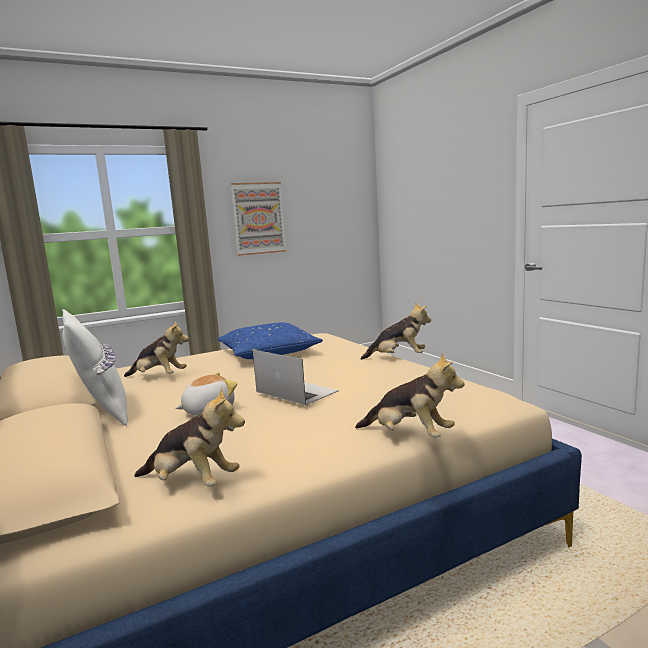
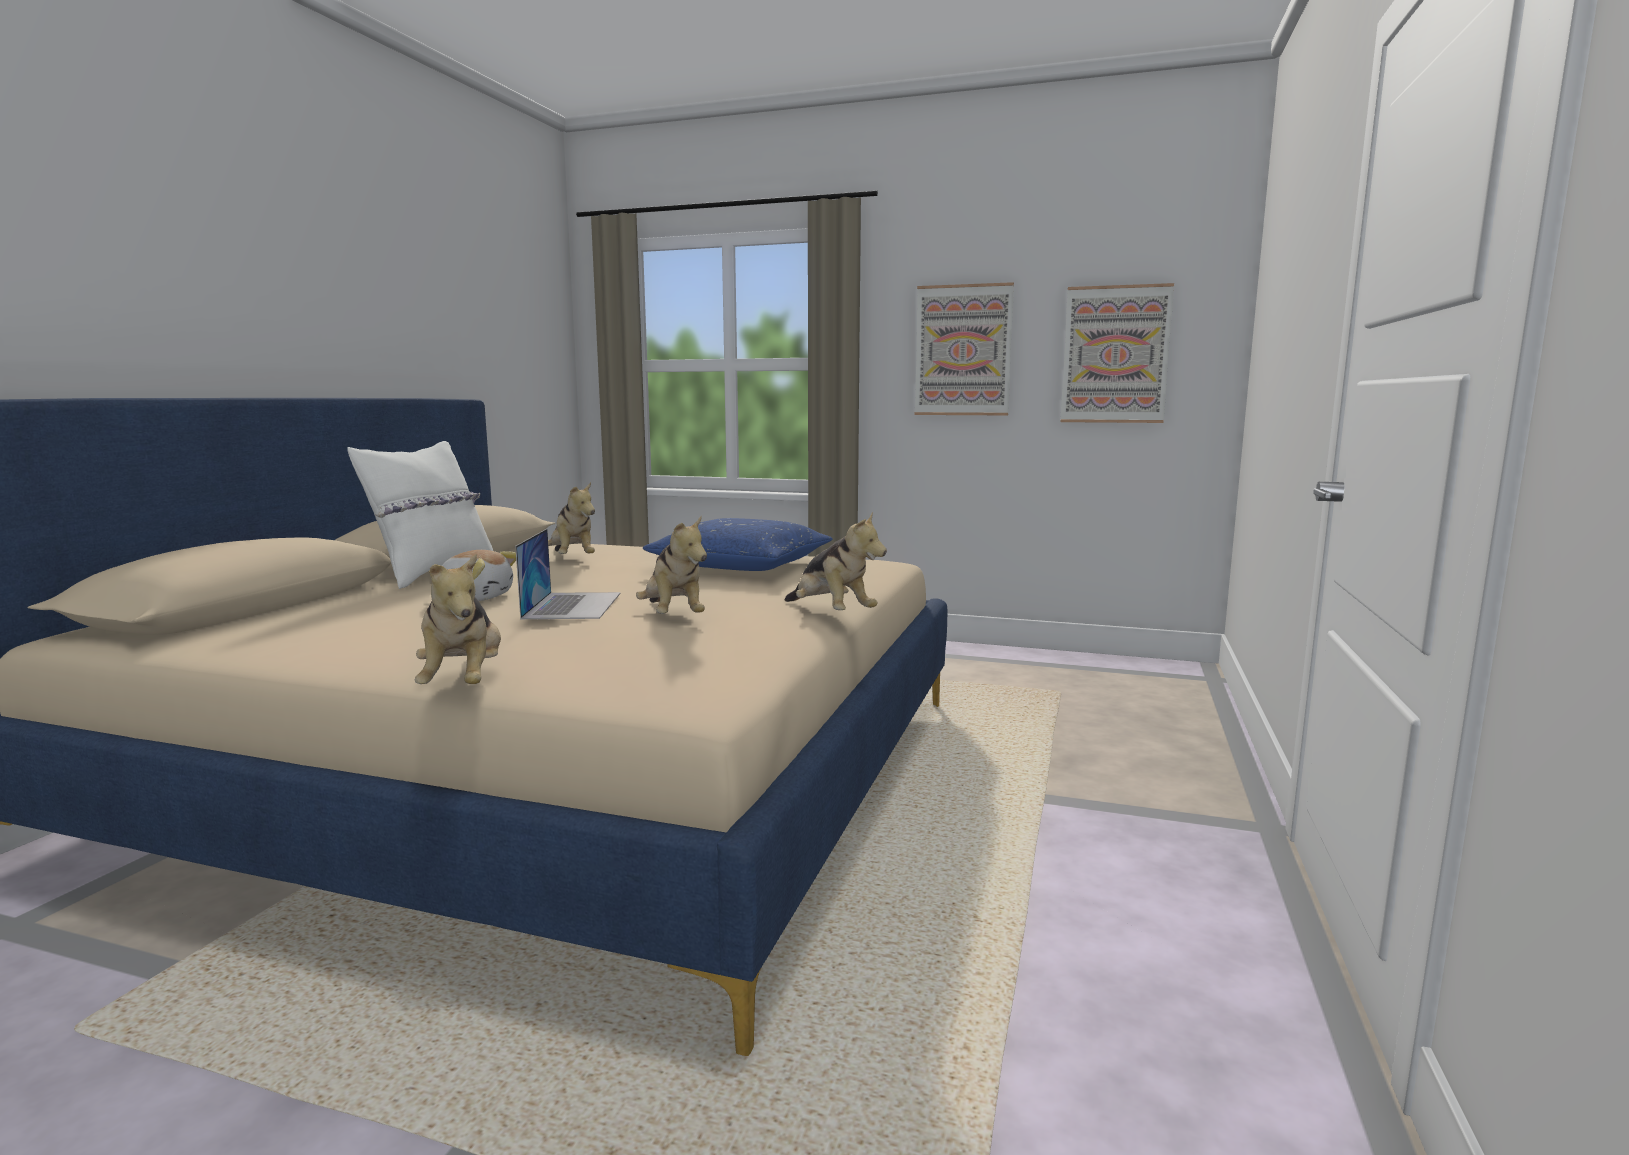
camera: 45 degrees right, 0 degrees up
(192, 483) = (252, 642): plush toy -> plush toy (673, 617)
(328, 217) = (1115, 355): none -> picture

